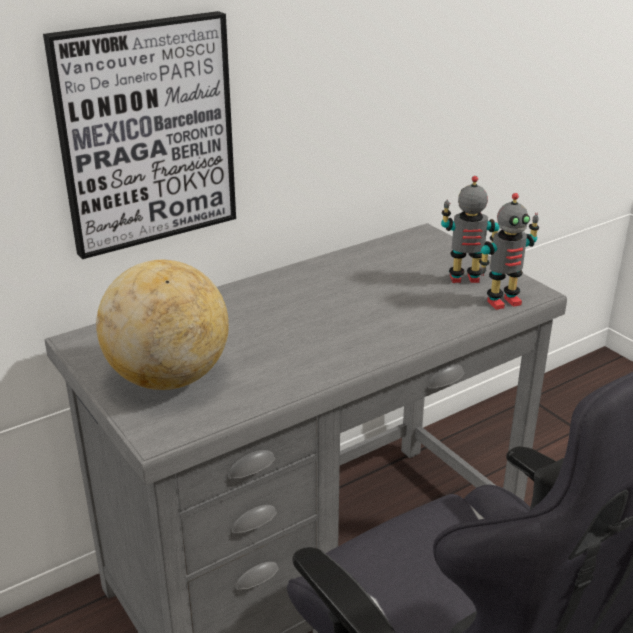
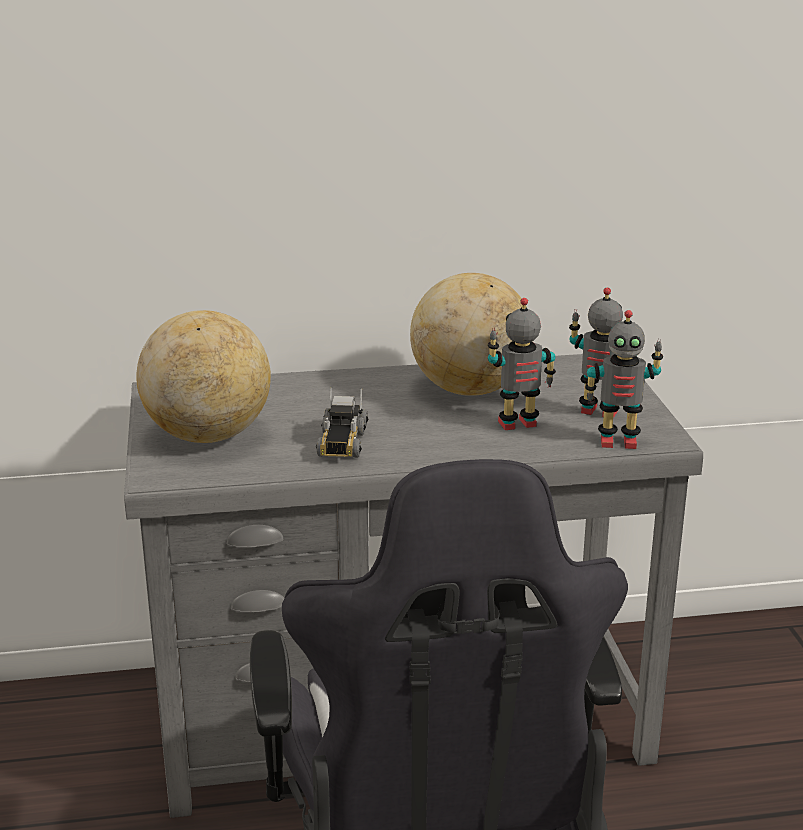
camera: 25 degrees right, 5 degrees down
(146, 134) = (262, 192): picture -> none
(293, 355) = (341, 442): none -> toy truck
(350, 280) = (470, 390): none -> globe
(417, 304) = (518, 425): none -> toy robot

